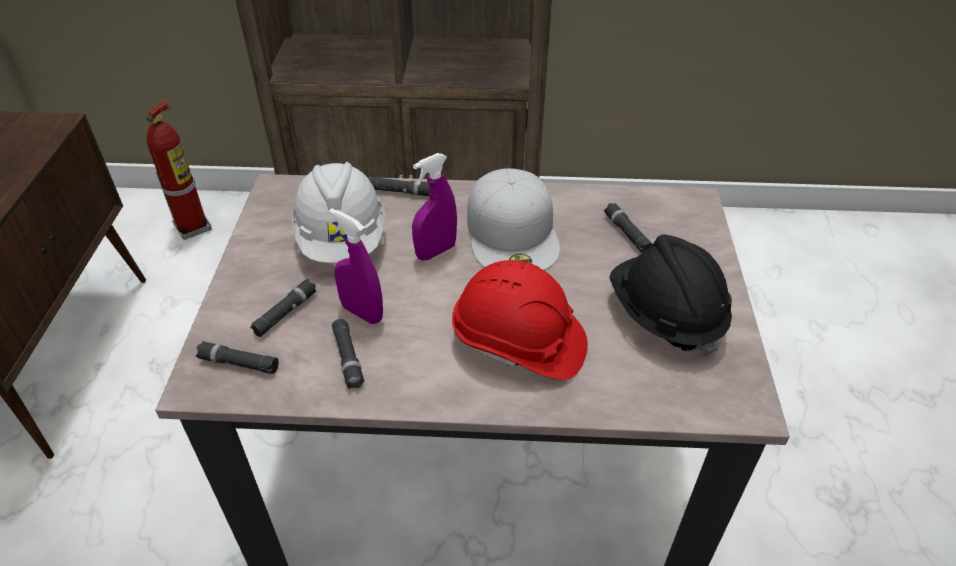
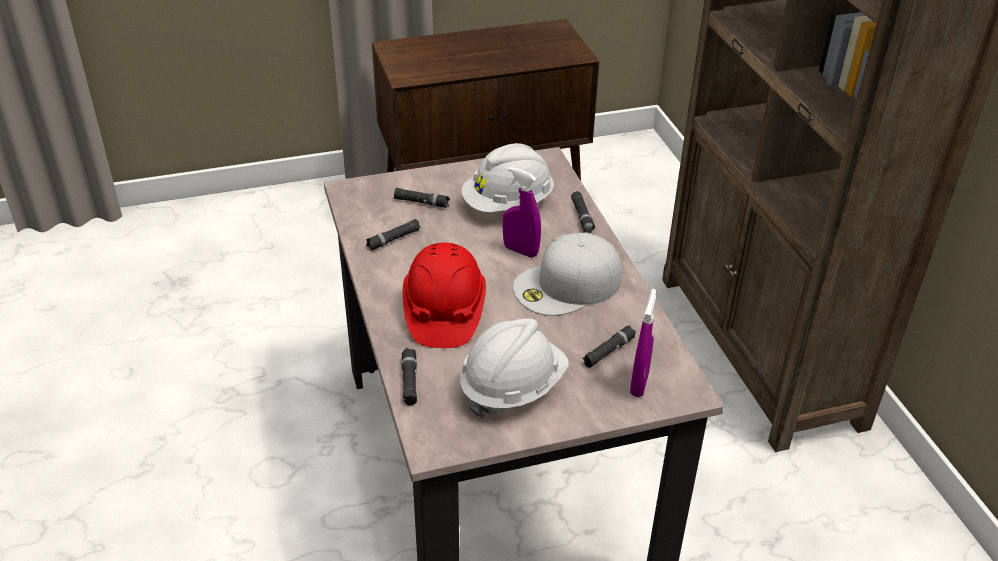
camera: 70 degrees right, 5 degrees down
(194, 227) = (657, 209): fire extinguisher -> none
(239, 363) = (370, 198): black flashlight -> black flashlight (409, 381)
(362, 313) = (437, 234): purple spray bottle -> purple spray bottle (639, 384)
(665, 316) = (512, 387): black hard hat -> white hard hat

